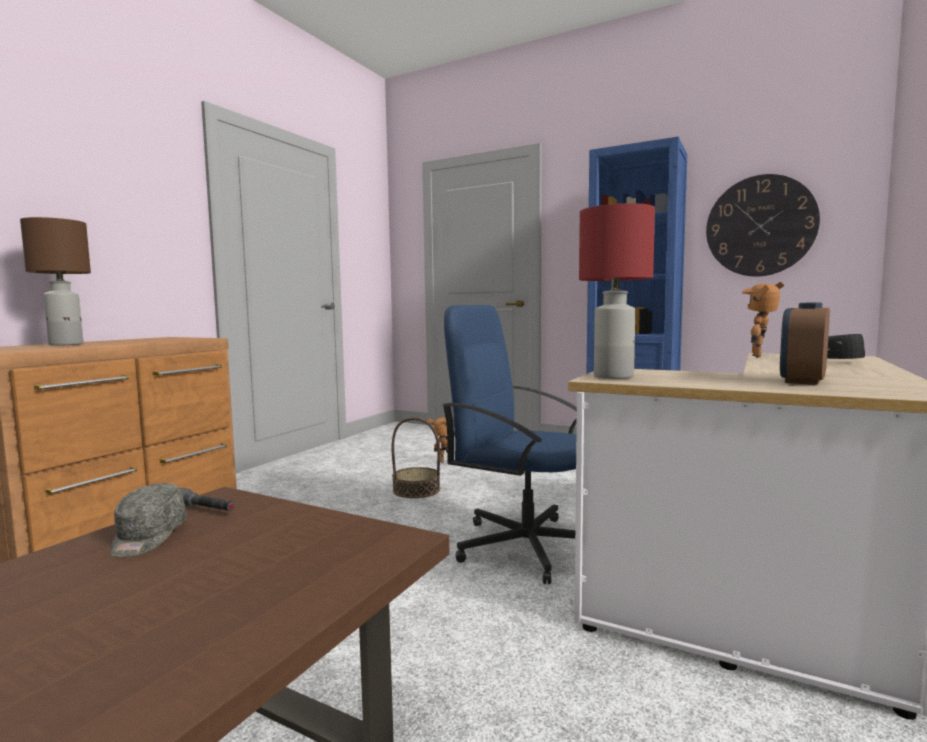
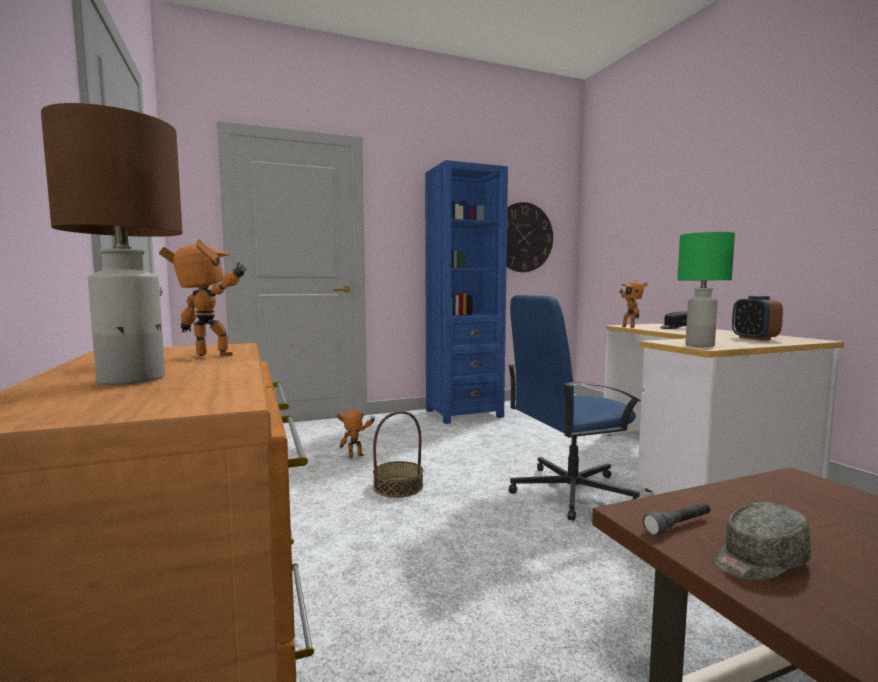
camera: 50 degrees left, 0 degrees up
(147, 537) = (758, 560): grey cap -> grey cap turned 120 degrees clockwise
(154, 341) = (211, 356): none -> toy robot
(612, 376) = (699, 345): red table lamp -> green table lamp

